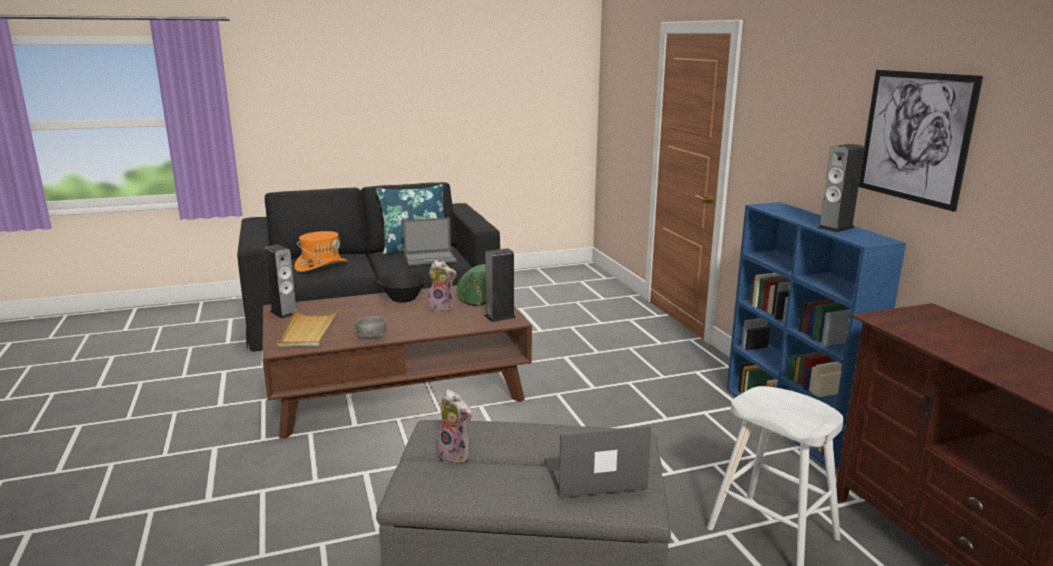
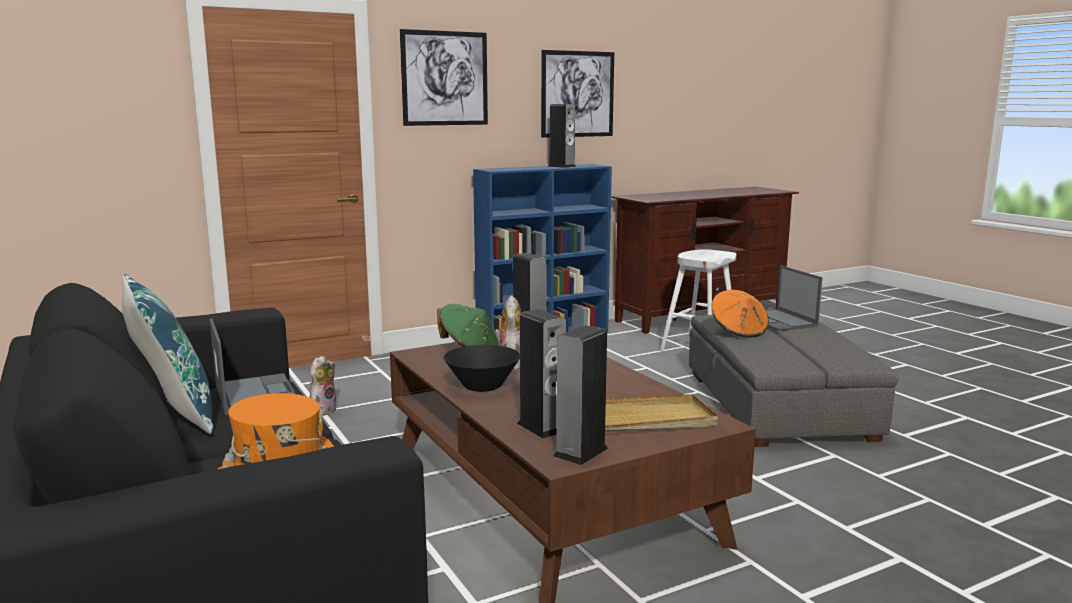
camera: 100 degrees left, 5 degrees down
(325, 308) = (542, 427): none -> speaker
(371, 337) = (636, 384): grey bowl -> none
(456, 455) = (802, 354): plush toy -> plush toy (323, 410)
(550, 434) = (738, 331): none -> orange hat
(781, 99) = (445, 78): none -> picture

